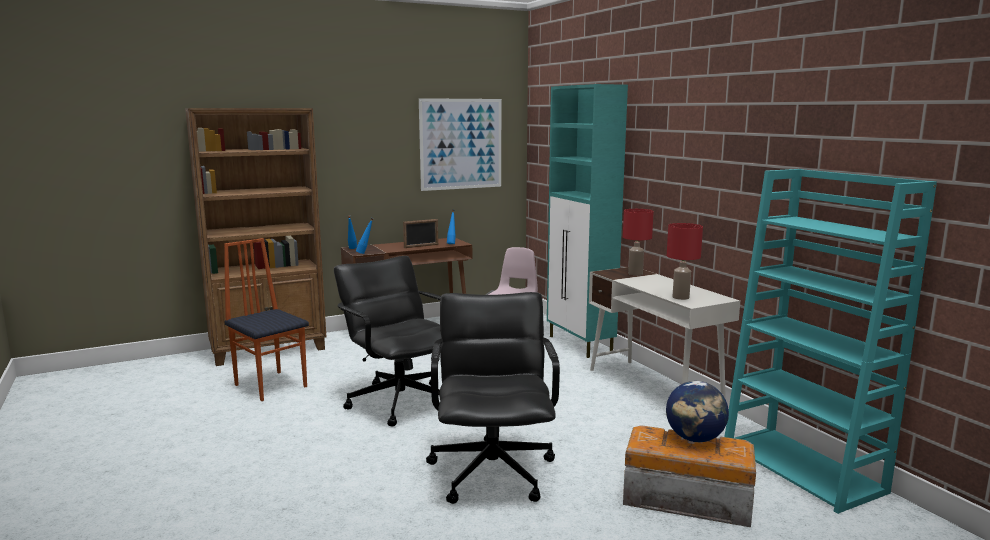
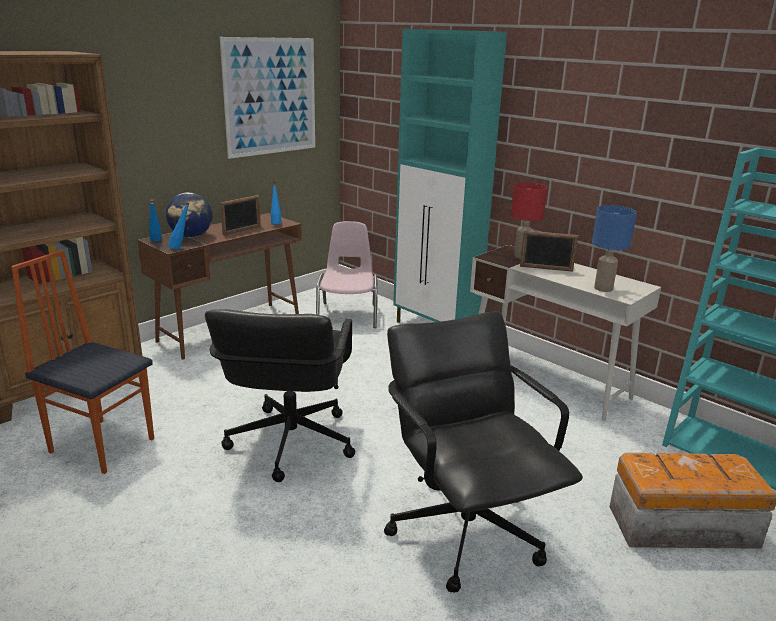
camera: 20 degrees left, 10 degrees up
(400, 401) = (289, 442): black office chair -> black office chair turned 120 degrees counterclockwise
(645, 282) = (546, 268): none -> picture frame
(680, 297) = (602, 288): red table lamp -> blue table lamp
(695, 439) = (693, 462): globe -> globe (191, 236)

